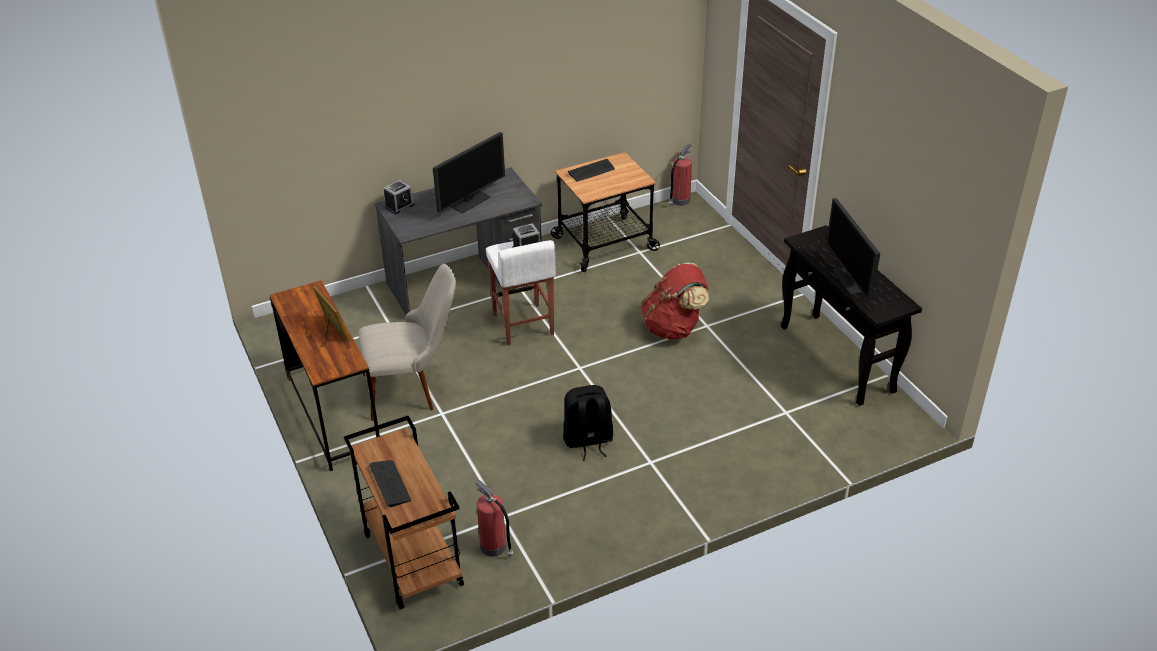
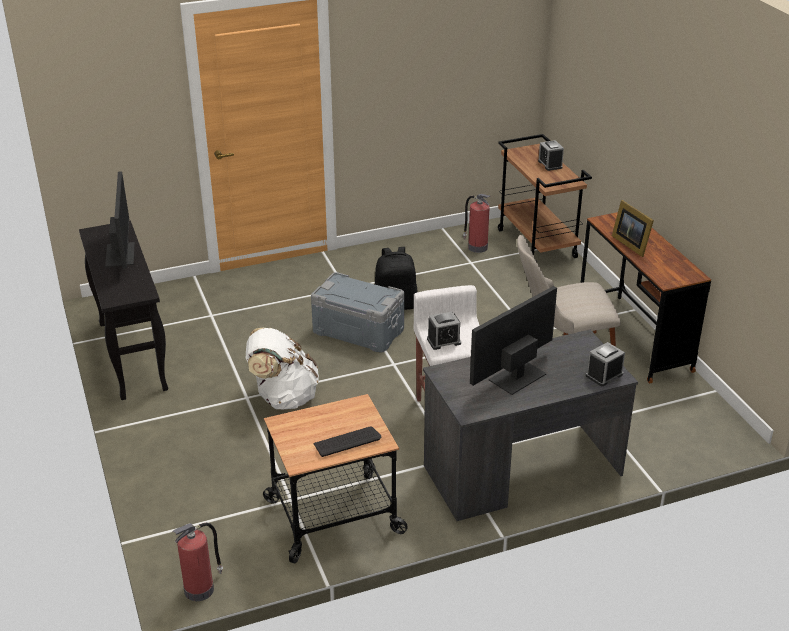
camera: 175 degrees left, 5 degrees down
(390, 484) = (550, 164): keyboard -> alarm clock
(622, 404) = (358, 330): none -> grey storage box
(674, 328) = (283, 397): red backpack -> white backpack

